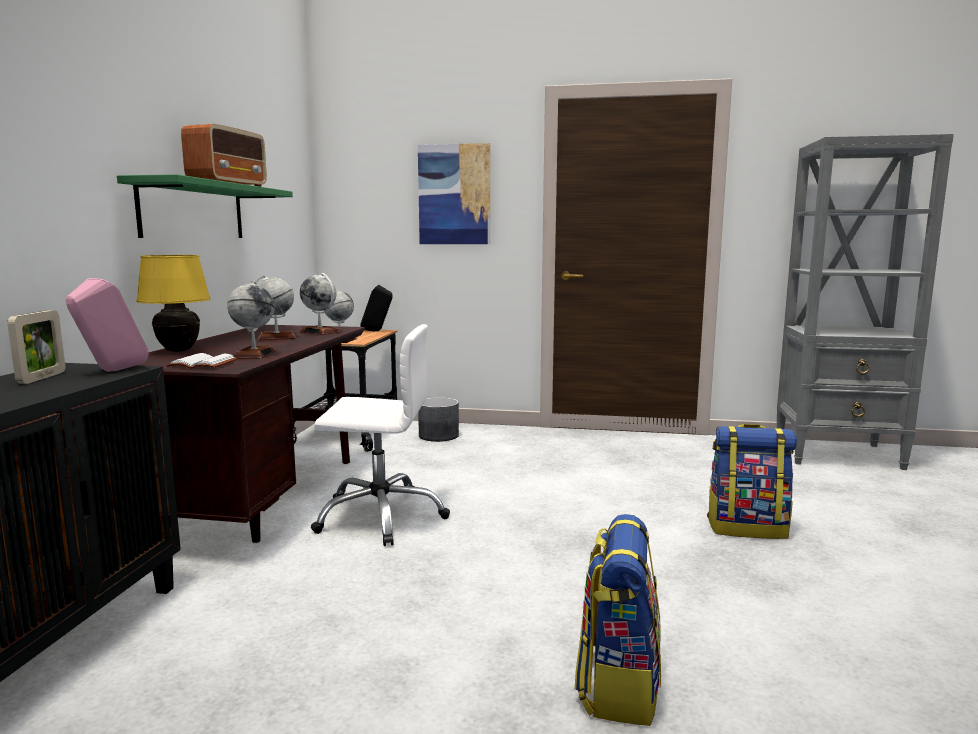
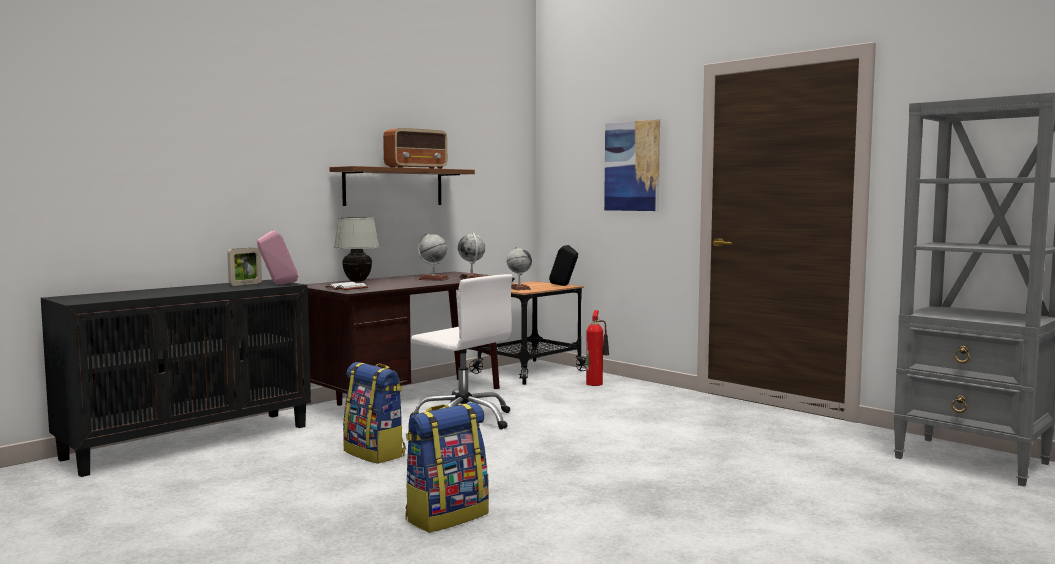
camera: 35 degrees right, 5 degrees down
(179, 351) = (357, 281): yellow table lamp -> white table lamp
(193, 211) = (393, 187): green shelf -> brown shelf
(254, 354) = (388, 286): globe -> none
(439, 436) = (596, 383): grey planter -> fire extinguisher
(747, 528) = (719, 481): backpack -> backpack (375, 453)

